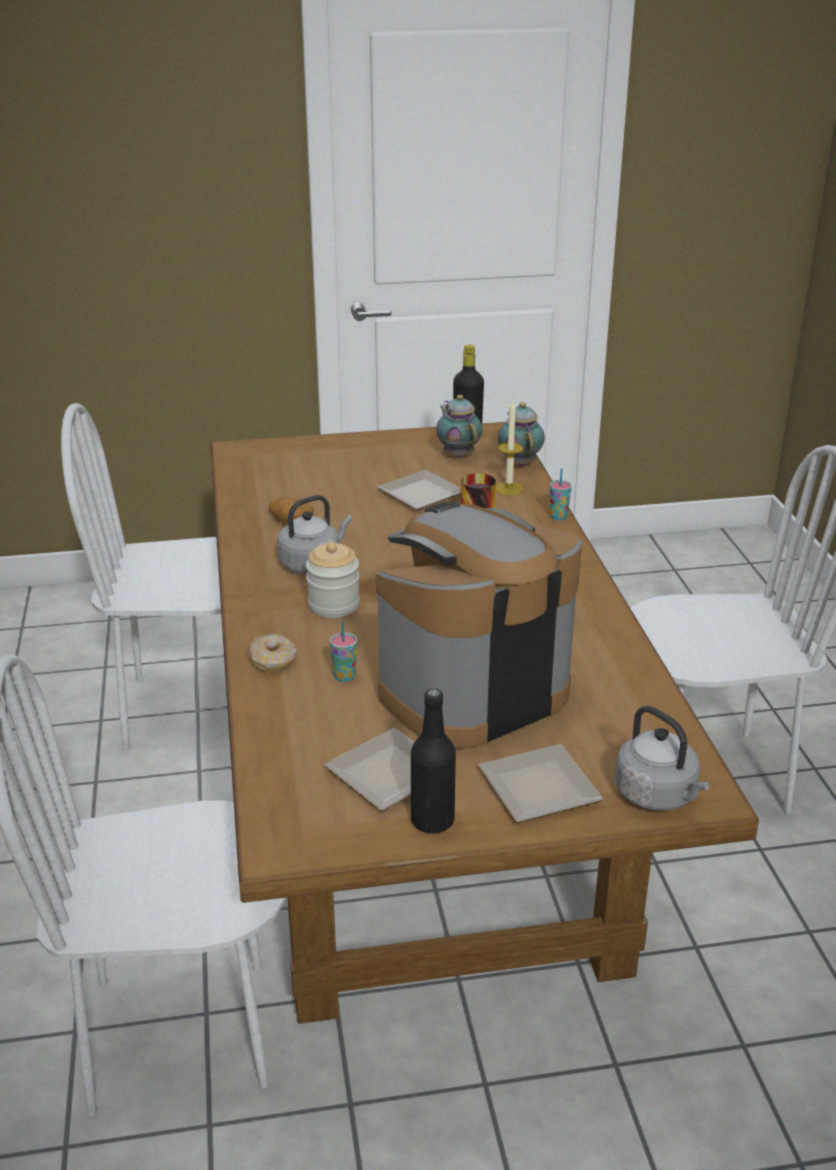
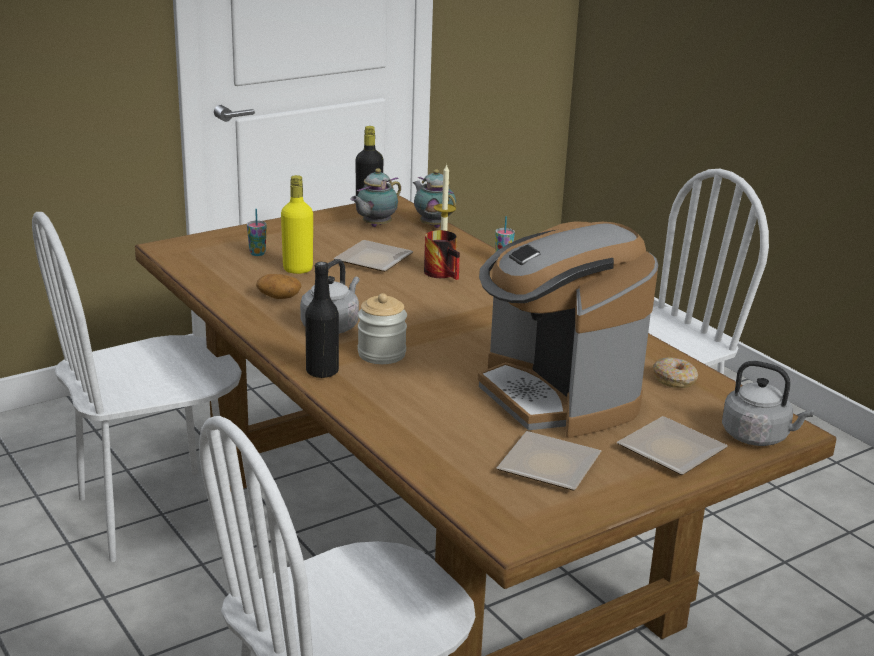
camera: 25 degrees left, 5 degrees down
(273, 660) = (371, 404): donut -> donut (675, 380)
(336, 493) = (298, 269): none -> yellow bottle
(344, 676) = (444, 404): cup -> cup (257, 253)
(432, 821) = (614, 490): black bottle -> black bottle (322, 372)
(458, 454) = (375, 226): teapot -> teapot turned 90 degrees counterclockwise
(471, 692) = (557, 396): coffee machine -> coffee machine turned 60 degrees counterclockwise

